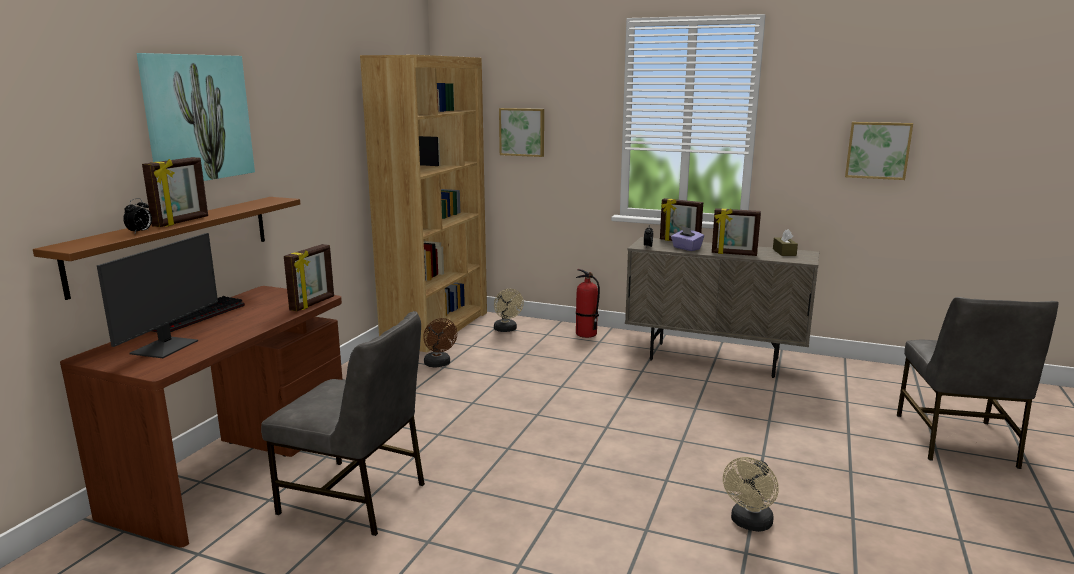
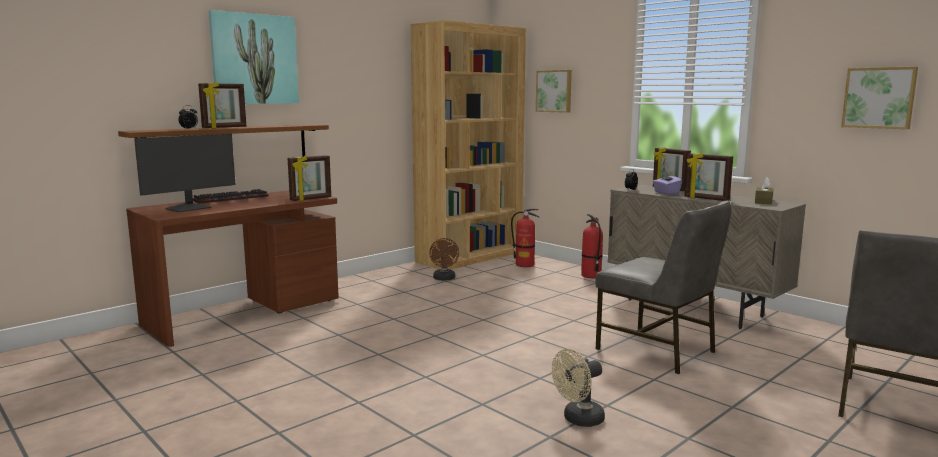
camera: 25 degrees right, 5 degrees down
(356, 498) = (295, 343): grey chair -> grey chair (657, 350)
(506, 330) = (525, 265): beige fan -> fire extinguisher

